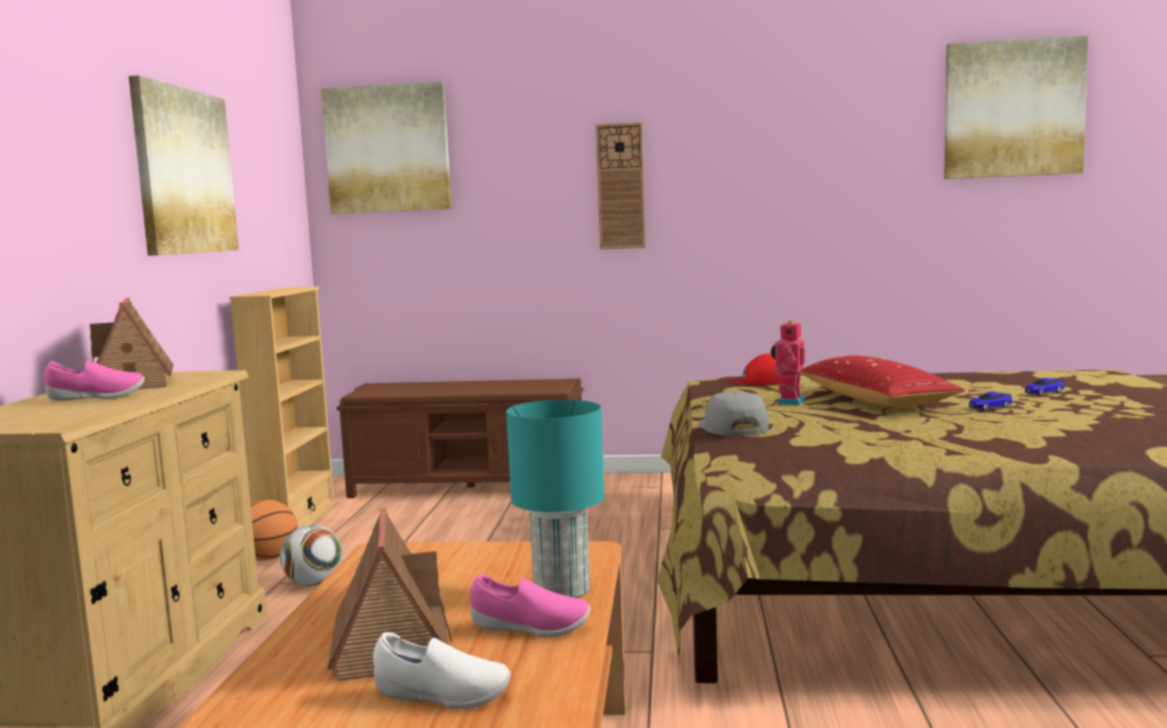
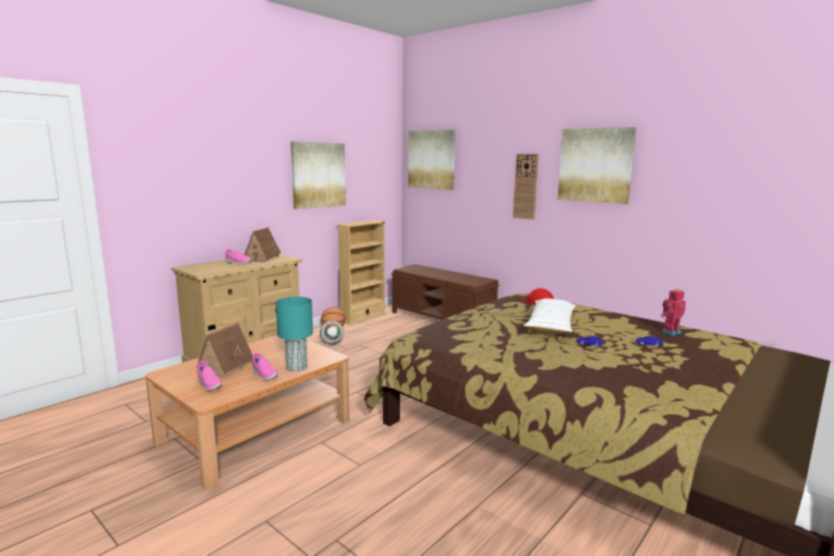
camera: 35 degrees right, 5 degrees up
(441, 696) = (209, 385): white shoe -> pink shoe
(731, 427) = (453, 322): grey cap -> none
(788, 402) = (512, 316): toy robot -> toy robot (670, 332)
(874, 400) = (551, 325): red pillow -> white pillow
(1013, 109) = (761, 158): picture -> picture (595, 165)

